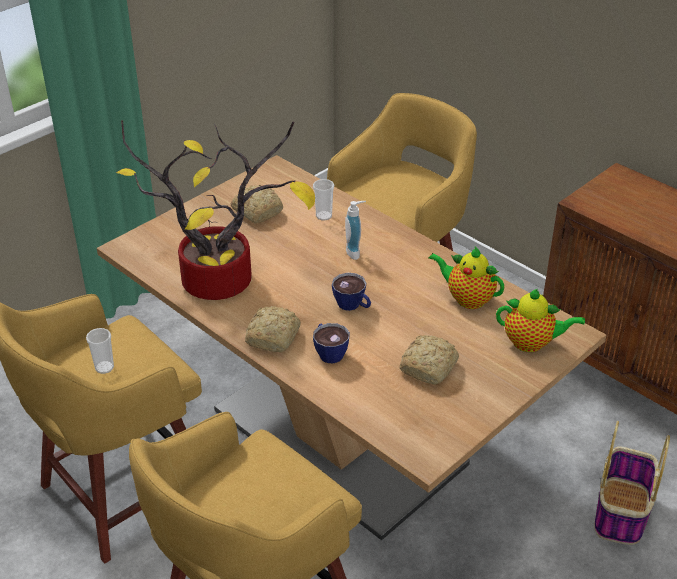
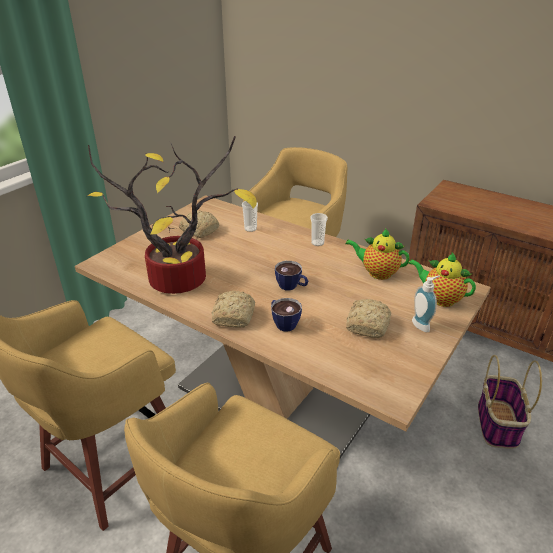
camera: 10 degrees left, 5 degrees down
(104, 367) = (89, 359): cup -> cup (317, 243)
(355, 252) = (281, 250): soap dispenser -> soap dispenser (422, 324)
(531, 343) = (439, 298): teapot -> teapot turned 150 degrees counterclockwise

